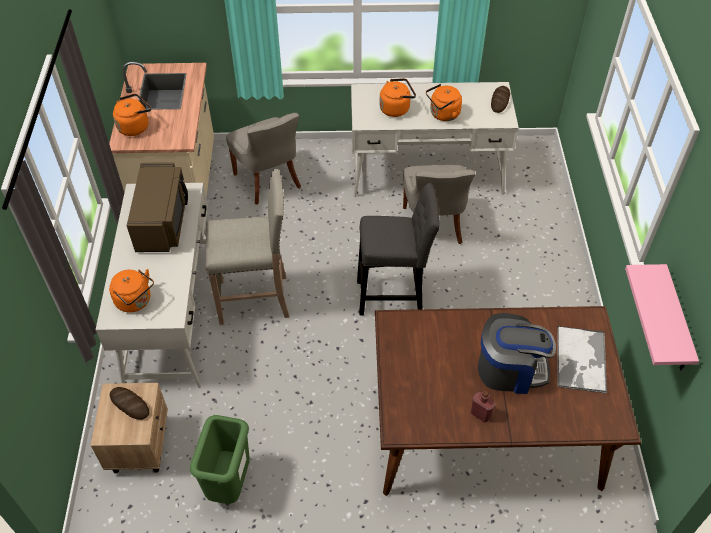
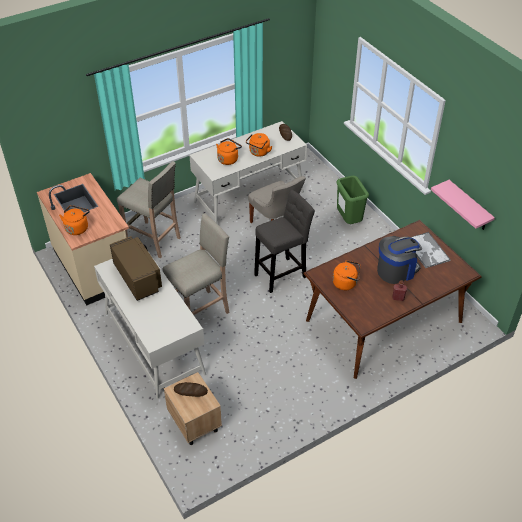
camera: 30 degrees left, 5 degrees down
(135, 301) = (160, 327): orange kettle -> orange kettle (346, 283)
(229, 483) = (264, 416): green trash can -> green trash can (348, 220)
(269, 181) = (154, 240): grey chair -> beige stool

